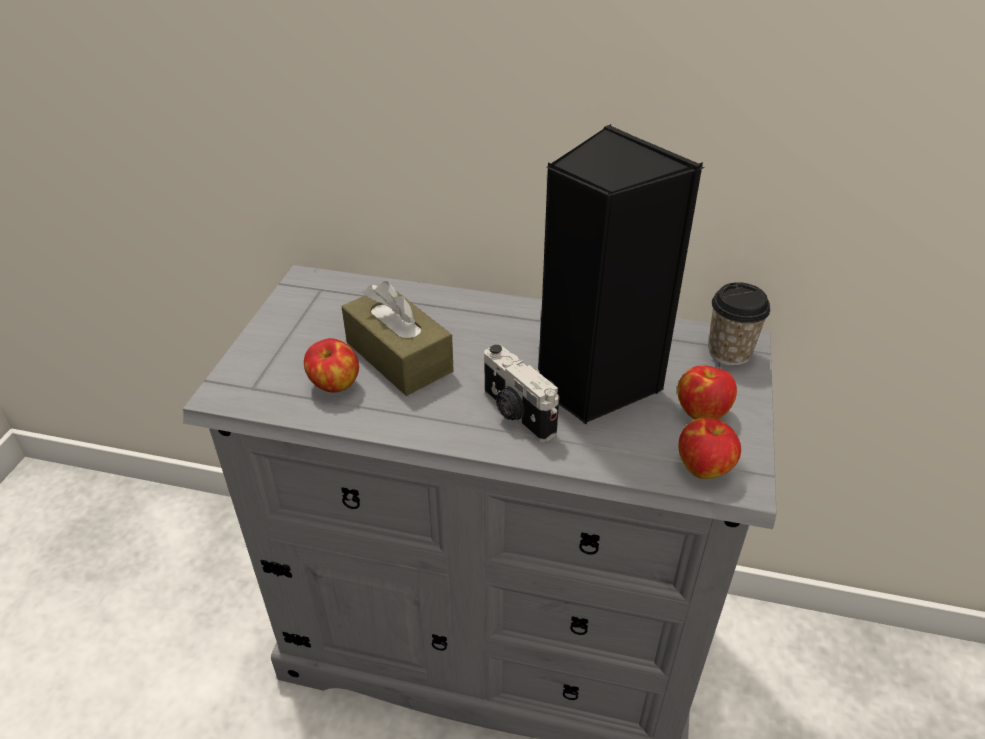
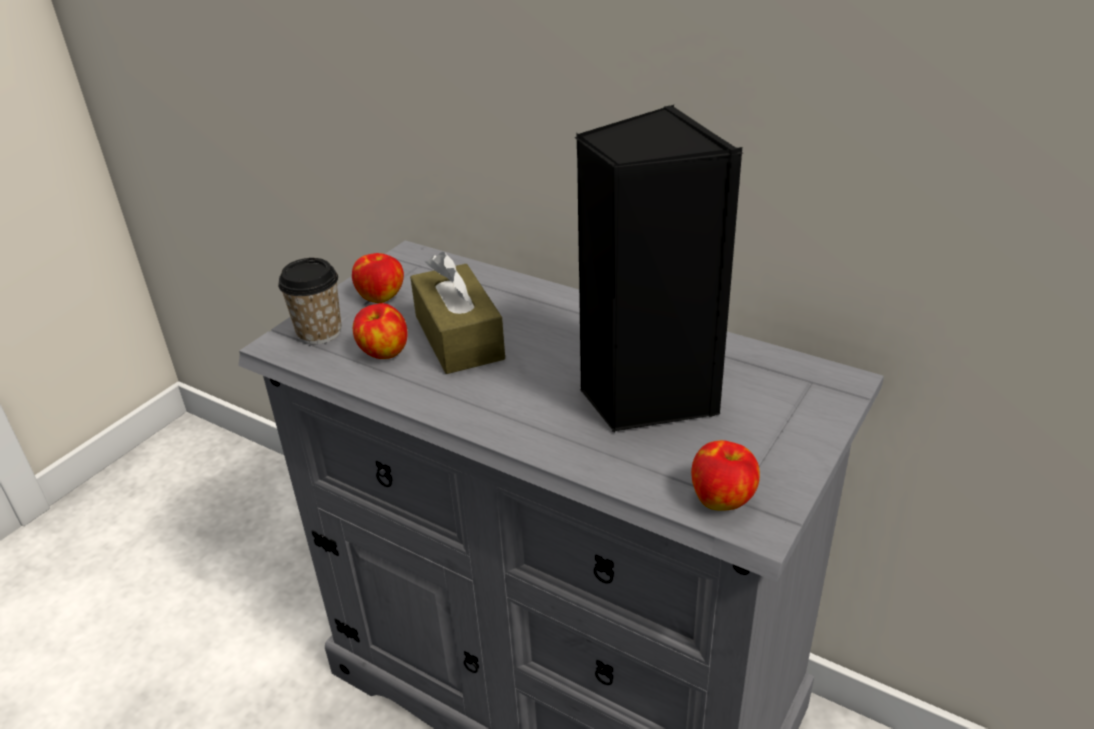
camera: 20 degrees right, 5 degrees down
(516, 414) = (547, 410): camera -> none
(702, 411) = (752, 443): apple -> apple (381, 297)
(729, 352) = (819, 389): cup -> cup (319, 332)

